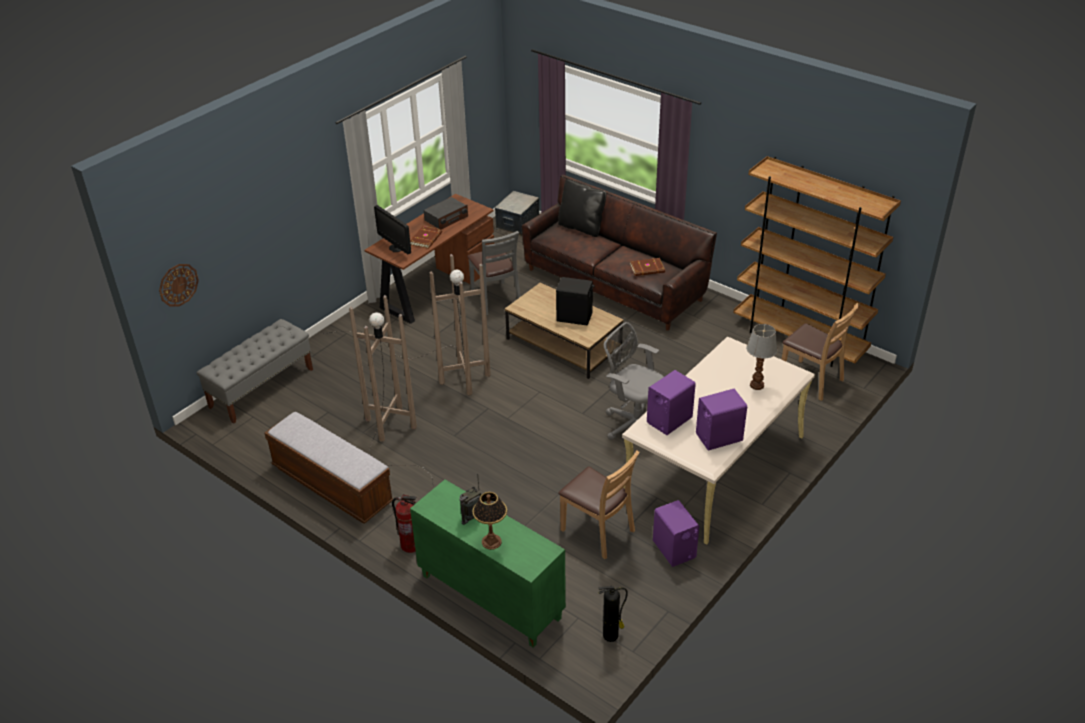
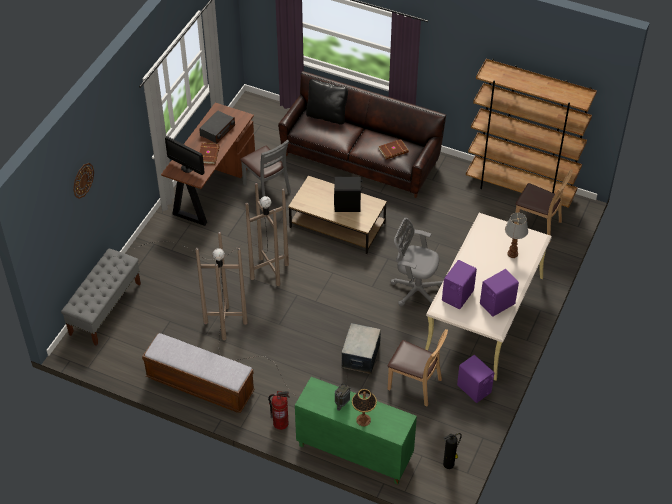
camera: 15 degrees left, 10 degrees up
(178, 284) = (48, 251): wall clock -> wall clock (83, 180)
(517, 224) = (258, 108): storage box -> storage box (360, 356)

